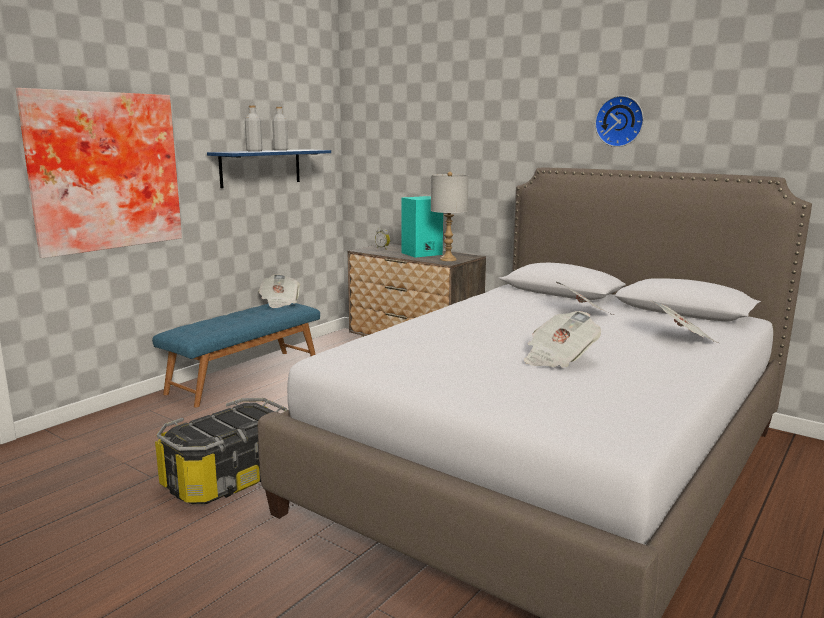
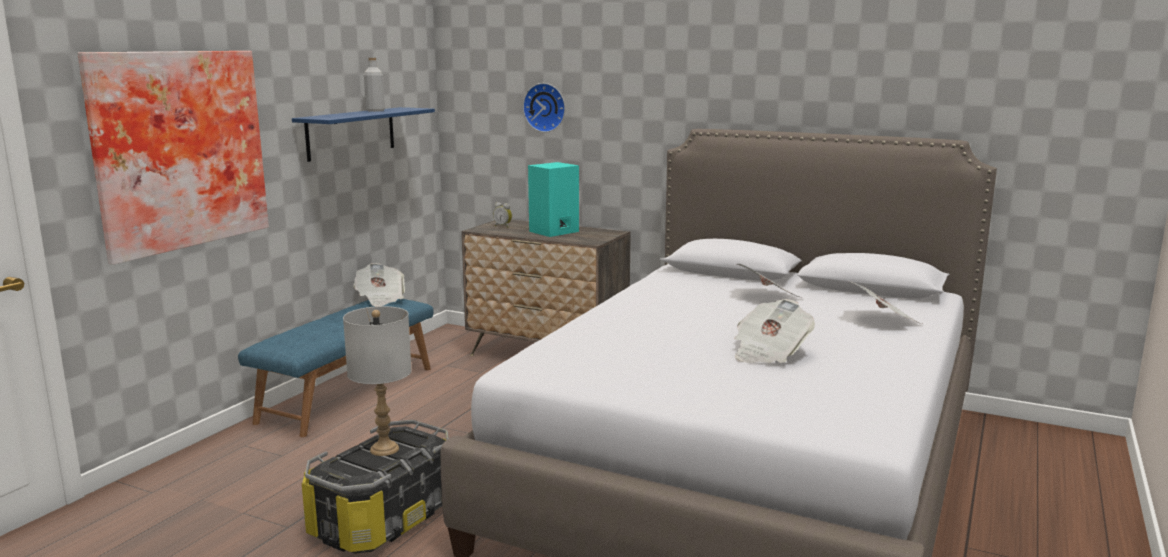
camera: 10 degrees left, 0 degrees up
(254, 151) = (348, 114): grey bottle -> none
(448, 259) = (589, 238): grey table lamp -> grey table lamp (384, 449)
(620, 121) = (785, 77): wall clock -> wall clock (545, 107)

